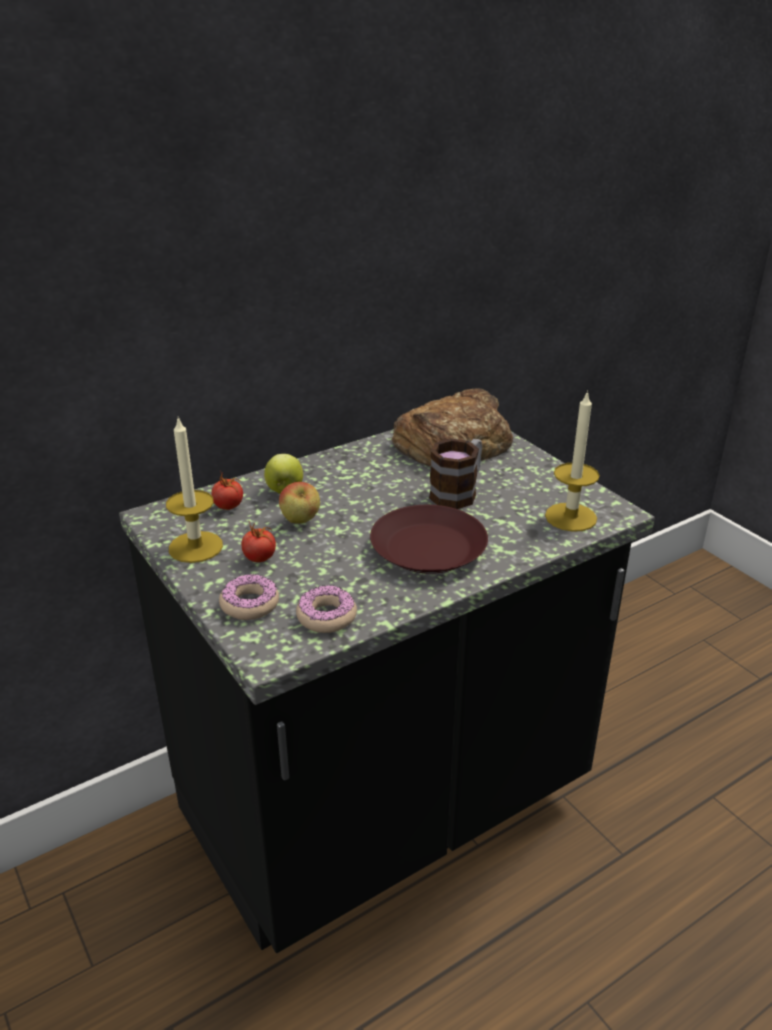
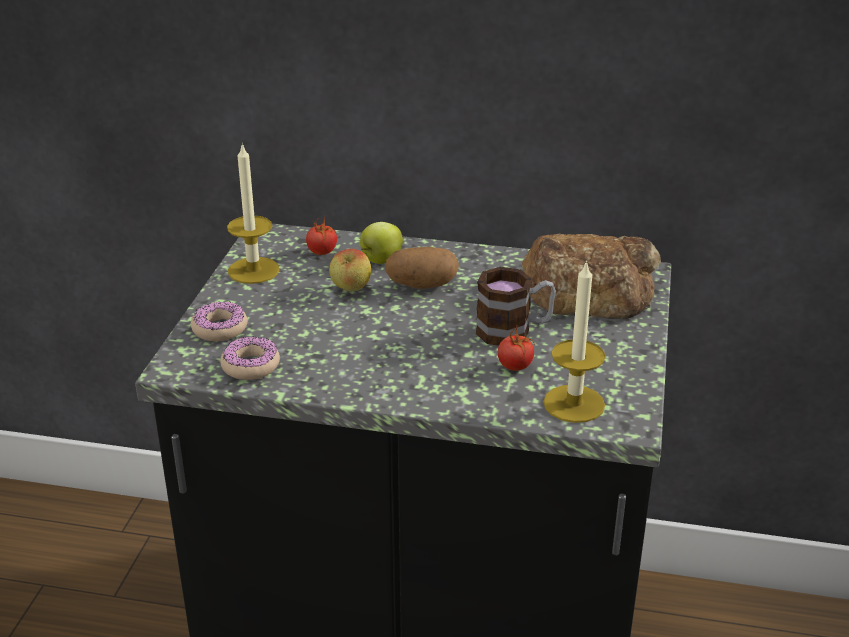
camera: 45 degrees right, 0 degrees up
(259, 558) = (279, 301): tomato -> tomato (515, 367)
(345, 493) = (422, 285): none -> potato
(429, 549) = (407, 361): brown plate -> none

